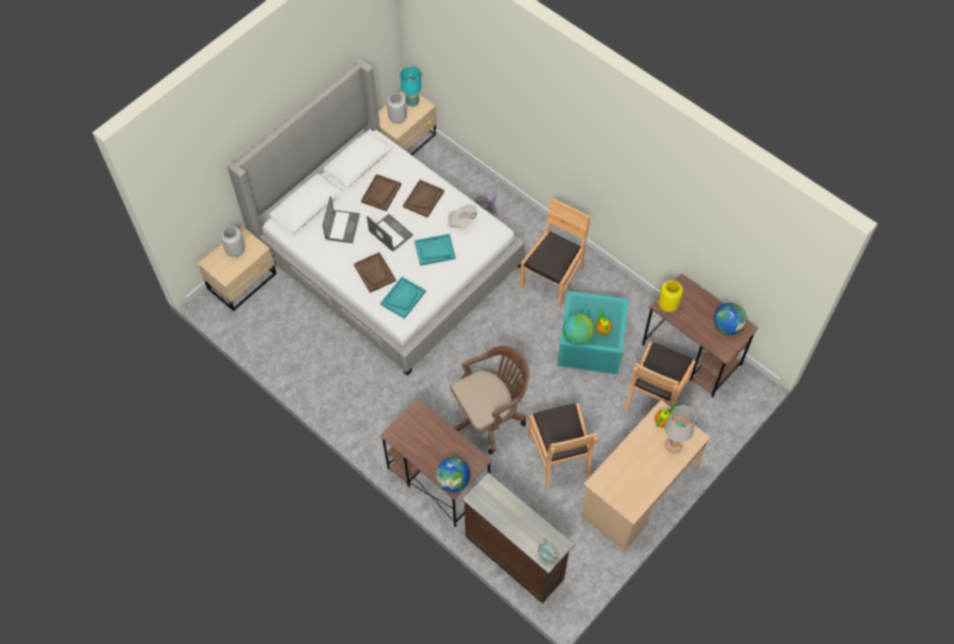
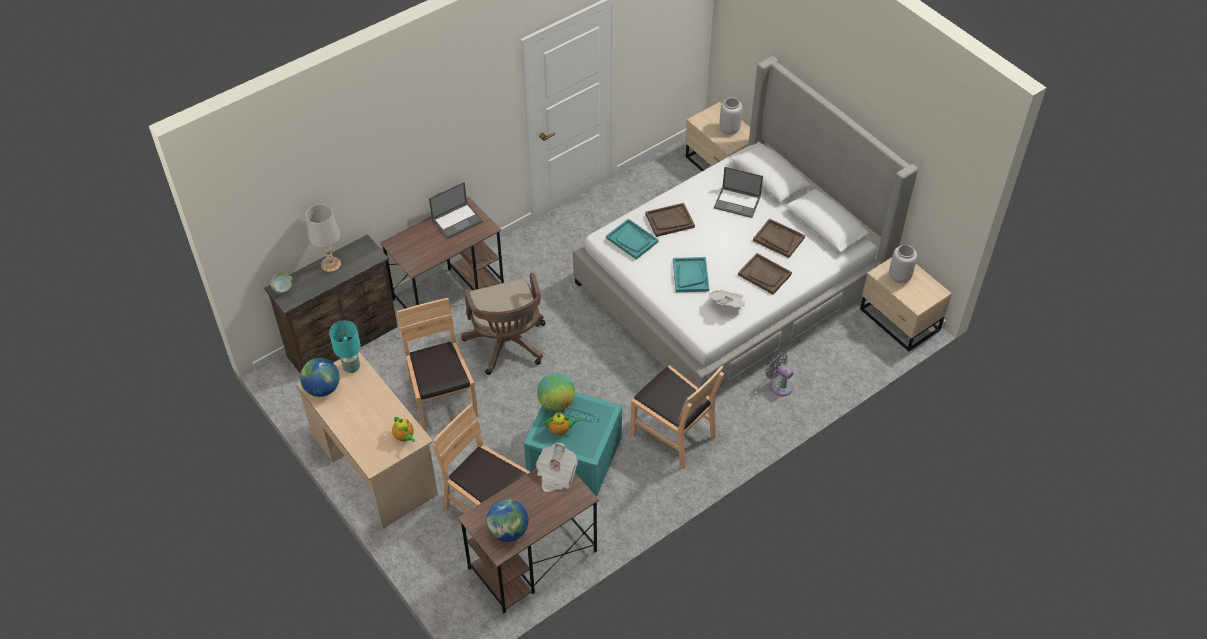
camera: 100 degrees right, 10 degrees down
(390, 233) = (721, 240): laptop -> laptop (457, 220)
(412, 102) = (923, 294): turquoise table lamp -> turquoise table lamp (351, 367)
(453, 481) = (399, 244): globe -> globe (322, 389)
(559, 455) = (442, 399): brown chair -> brown chair turned 75 degrees clockwise
(668, 305) = (555, 475): yellow vase -> newspaper
(673, 445) = (372, 439): white table lamp -> white table lamp (331, 264)

